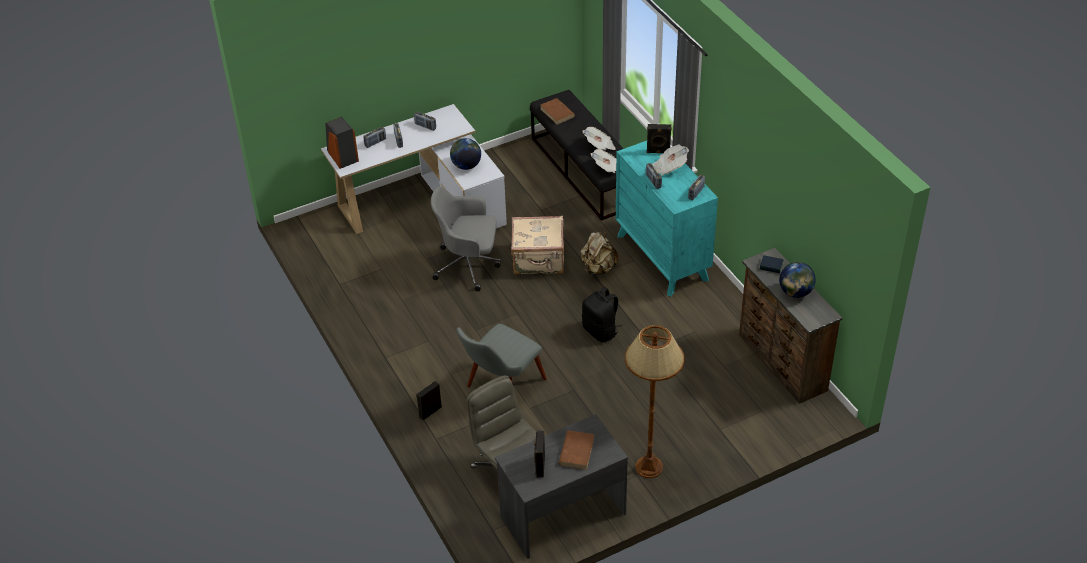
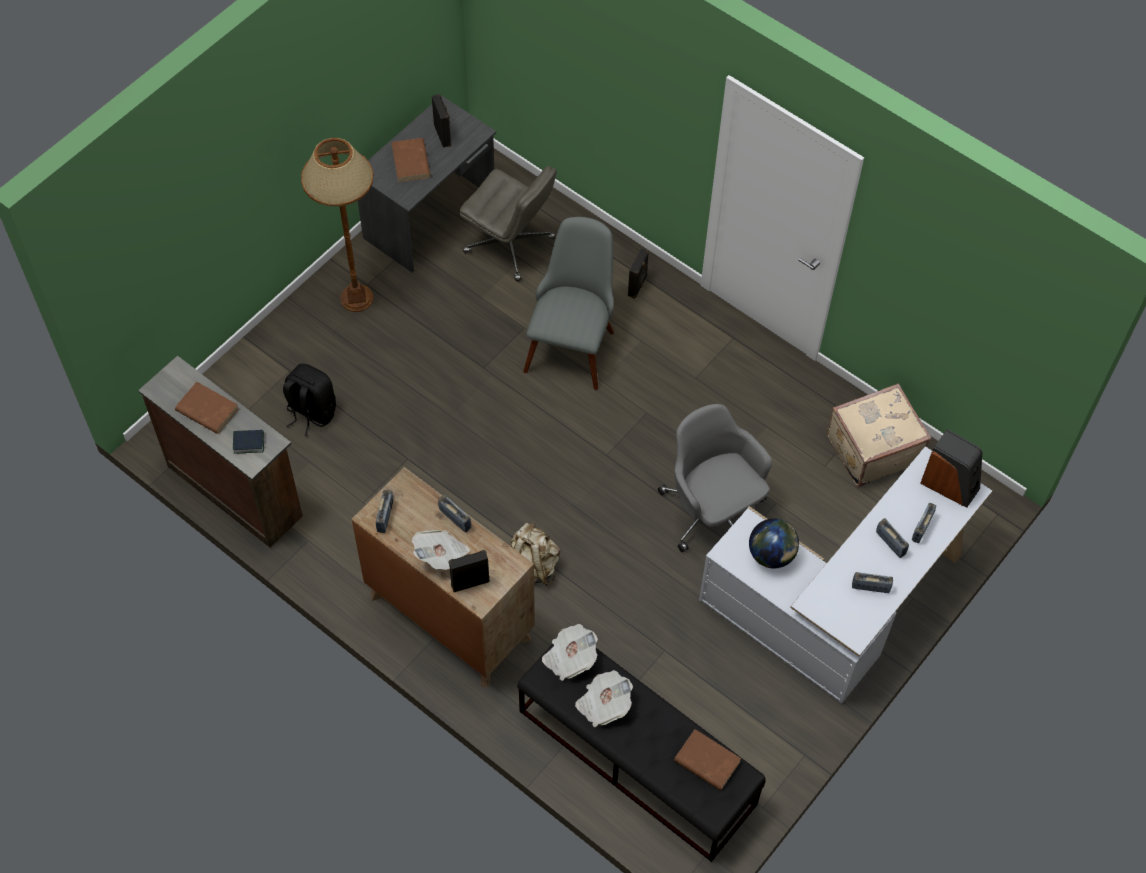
camera: 155 degrees right, 15 degrees up
(468, 265) = (712, 511): grey office chair -> grey office chair turned 105 degrees counterclockwise
(538, 260) = (621, 552): beige suitcase -> beige suitcase (871, 448)
(601, 331) = (485, 462): black backpack -> black backpack (311, 412)
(662, 257) = (449, 617): turquoise dresser -> brown dresser
(795, 292) = (207, 410): globe -> brown book

